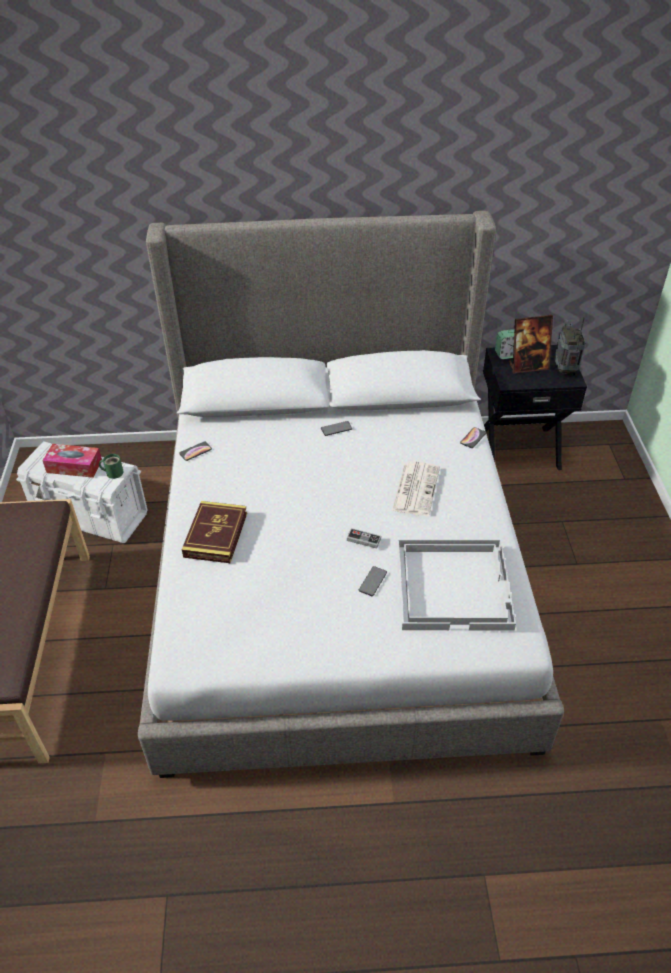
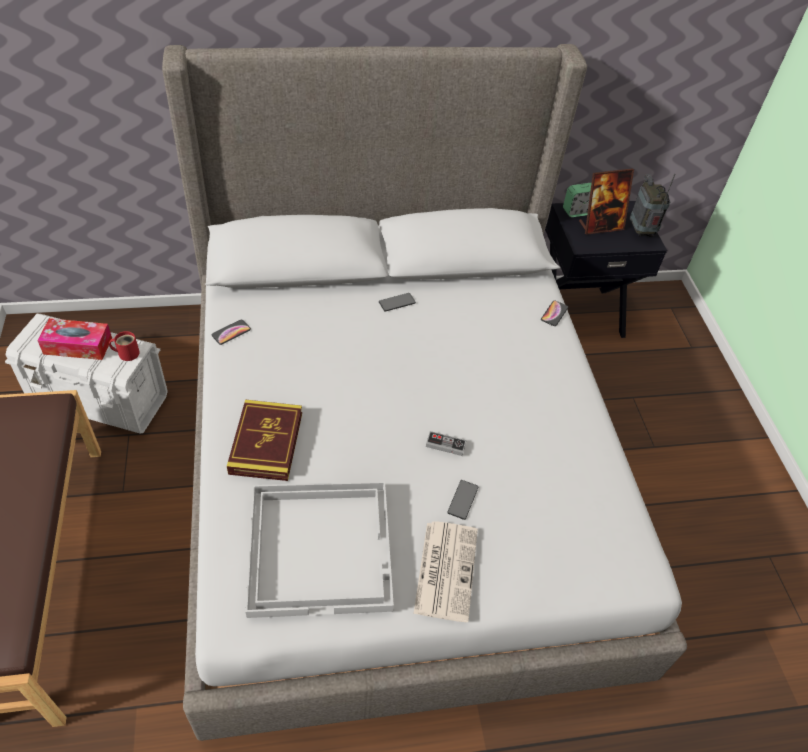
camera: 10 degrees left, 5 degrees up
(113, 472) = (127, 353): green mug -> red mug
(415, 488) = (497, 377): newspaper -> newspaper (445, 569)
(454, 585) = (558, 502): white tray -> white tray (321, 547)

